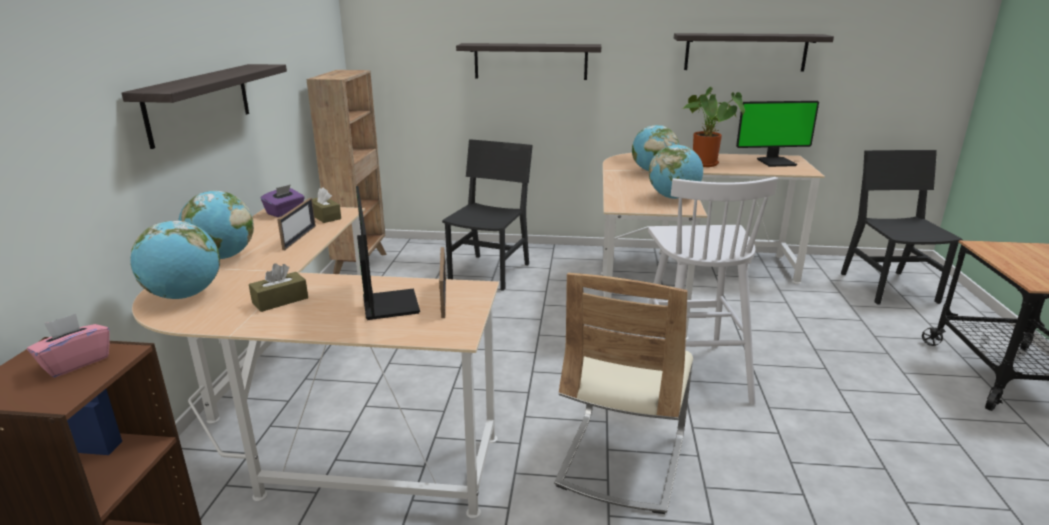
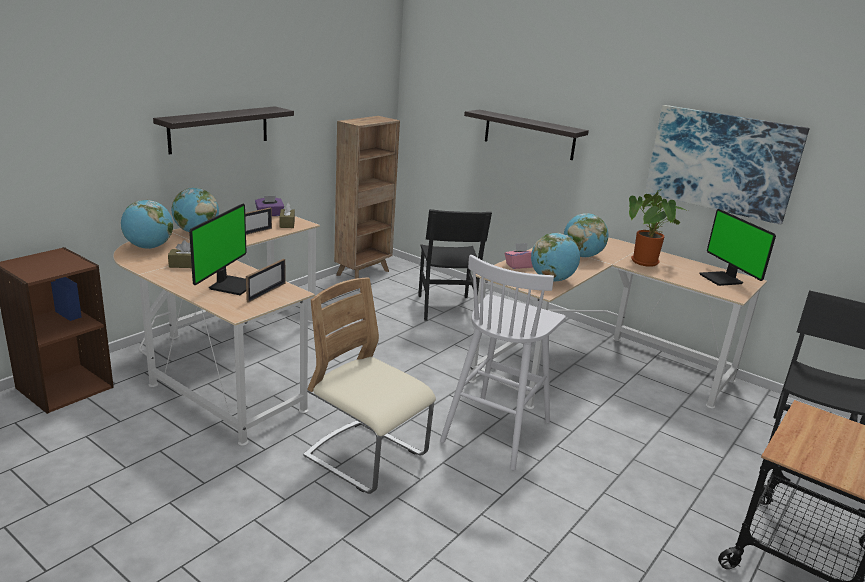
camera: 30 degrees right, 0 degrees up
(76, 363) = (59, 263): pink tissue box -> pink tissue box (519, 265)
(490, 272) = (446, 308): black chair -> black chair turned 120 degrees clockwise
(621, 459) = (366, 457): beige chair -> beige chair turned 75 degrees clockwise
(745, 52) = (721, 162): shelf -> picture
(776, 162) = (722, 279): monitor -> monitor turned 45 degrees clockwise

